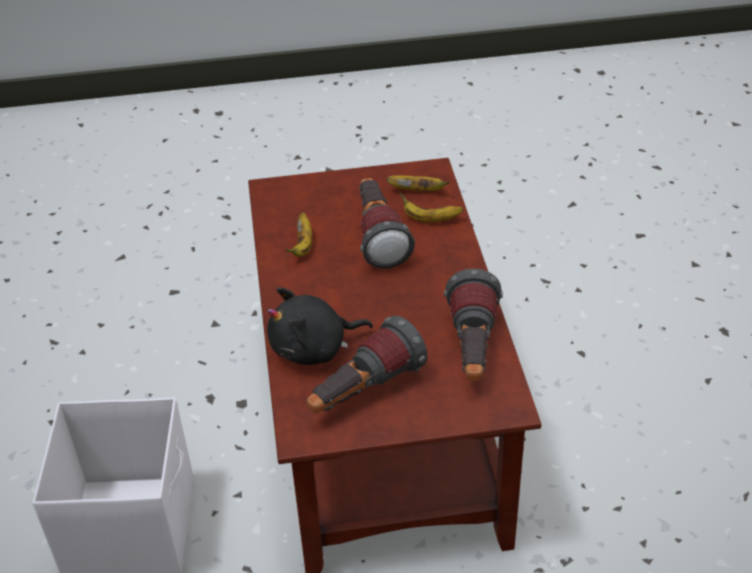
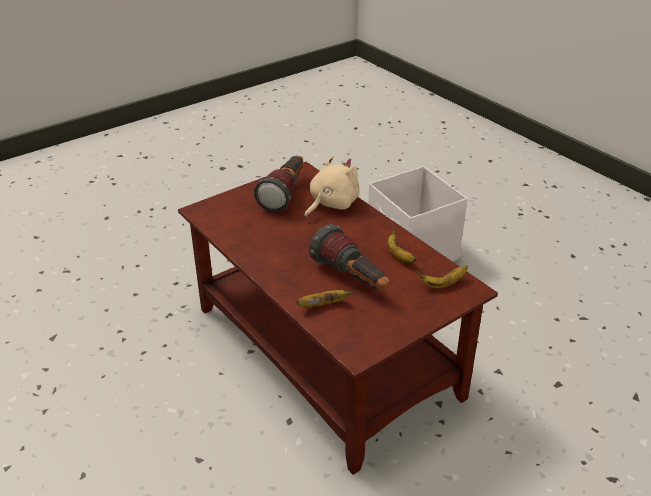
camera: 150 degrees right, 5 degrees down
(314, 348) = (331, 204): black plush toy -> beige plush toy
(418, 191) = (353, 327): banana -> banana (443, 284)
(472, 350) = (236, 229): flashlight -> none

